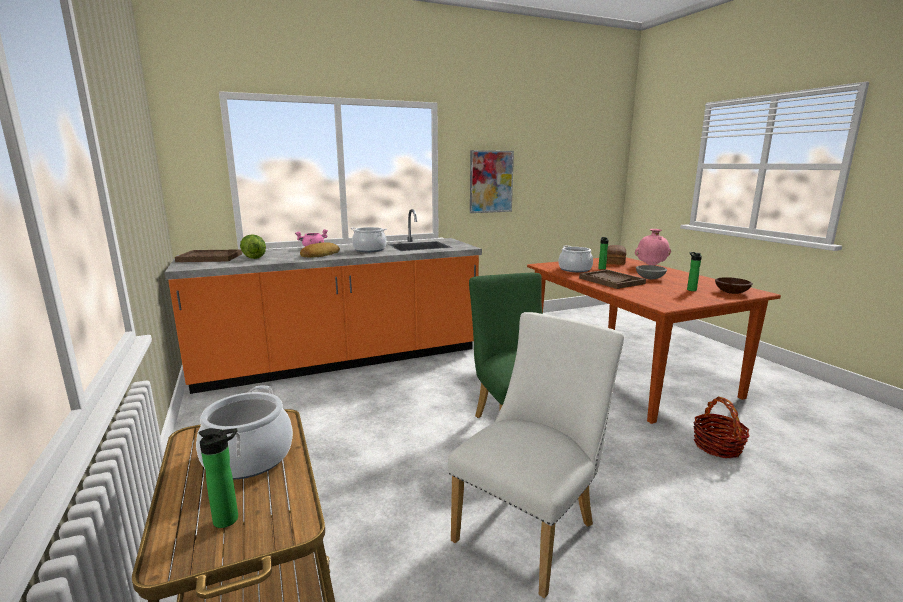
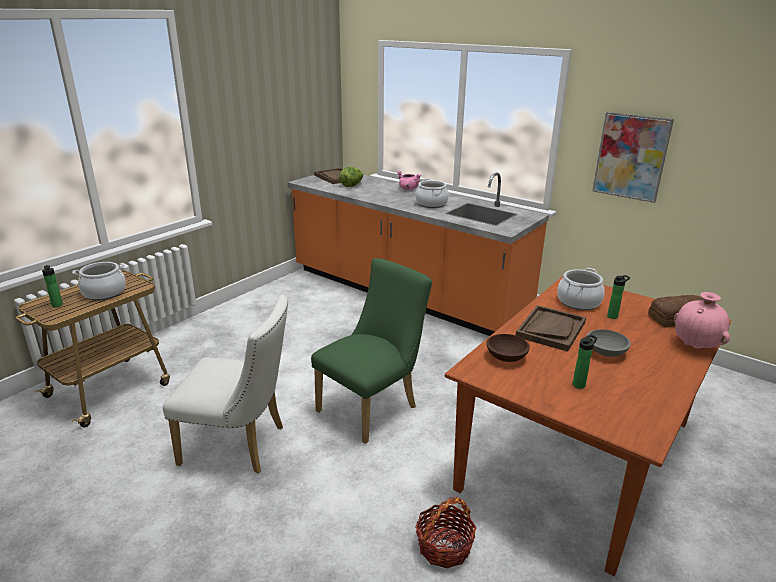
camera: 60 degrees right, 10 degrees up
(319, 255) = (387, 197): bread -> none
(732, 292) = (608, 417): brown bowl -> brown bowl (506, 357)

